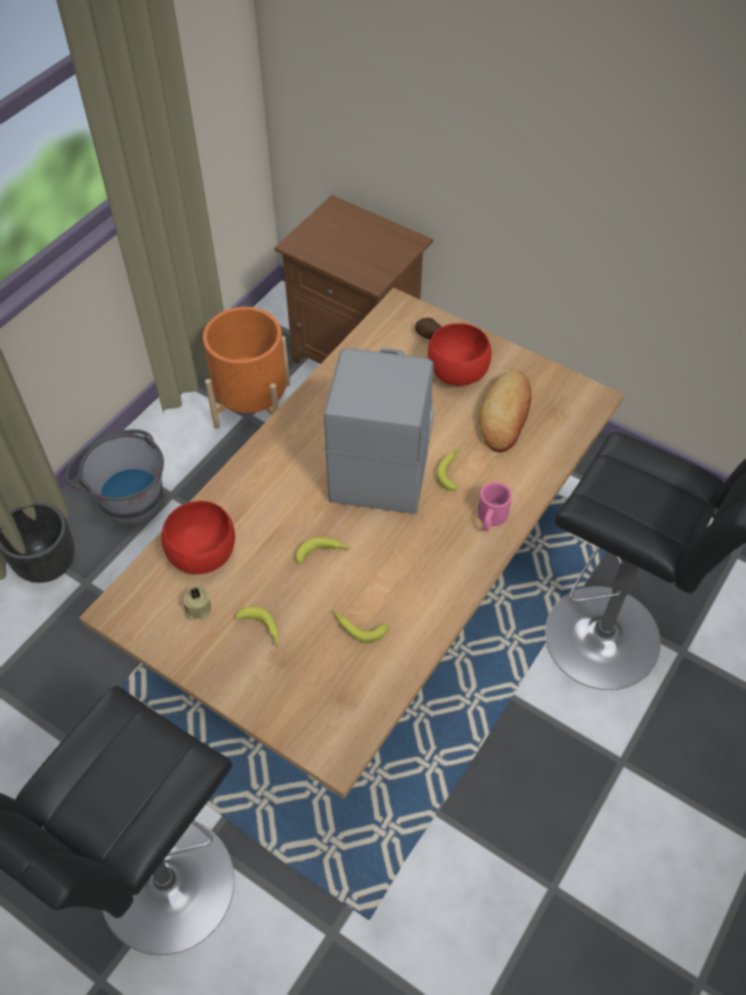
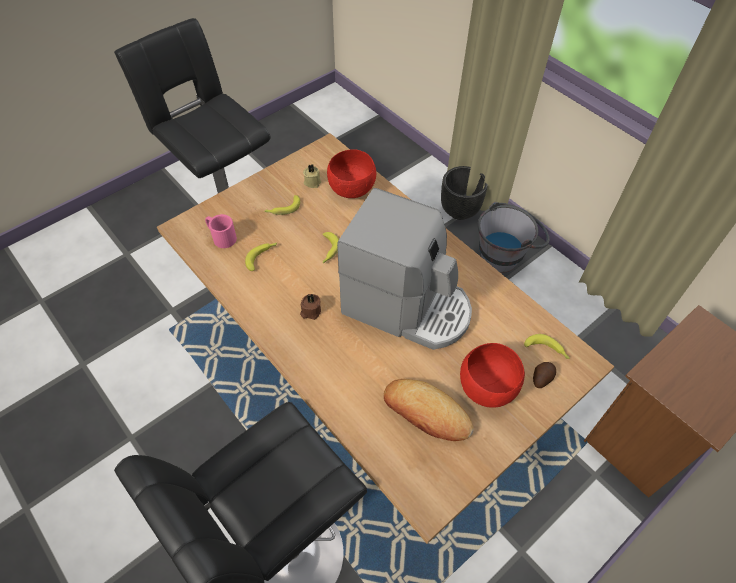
camera: 105 degrees right, 0 degrees up
(252, 405) = (589, 345): orange planter -> none
(424, 545) = (310, 311): none -> brown candle
(451, 471) = (375, 350): banana -> banana (547, 350)
(490, 519) = (317, 364): pink mug -> pink mug (221, 237)

